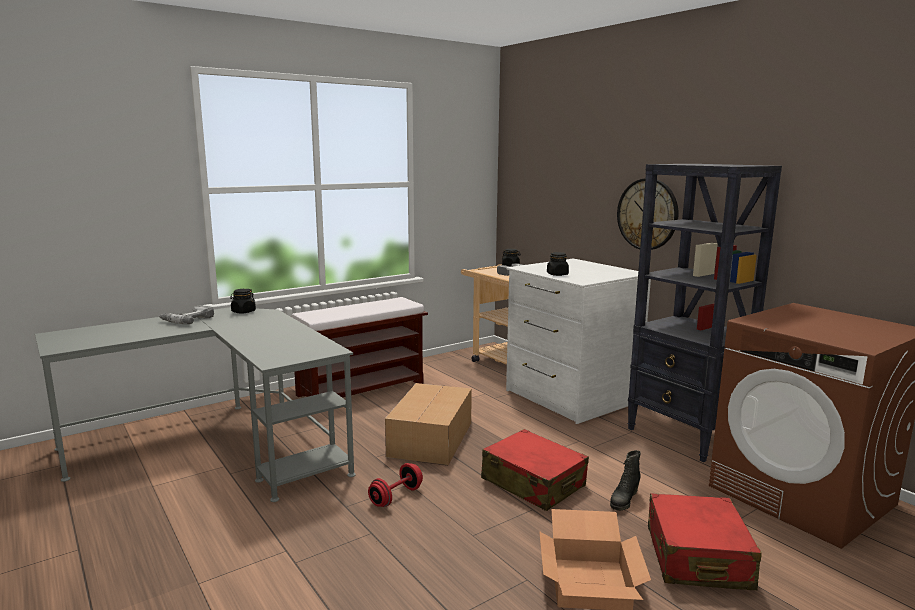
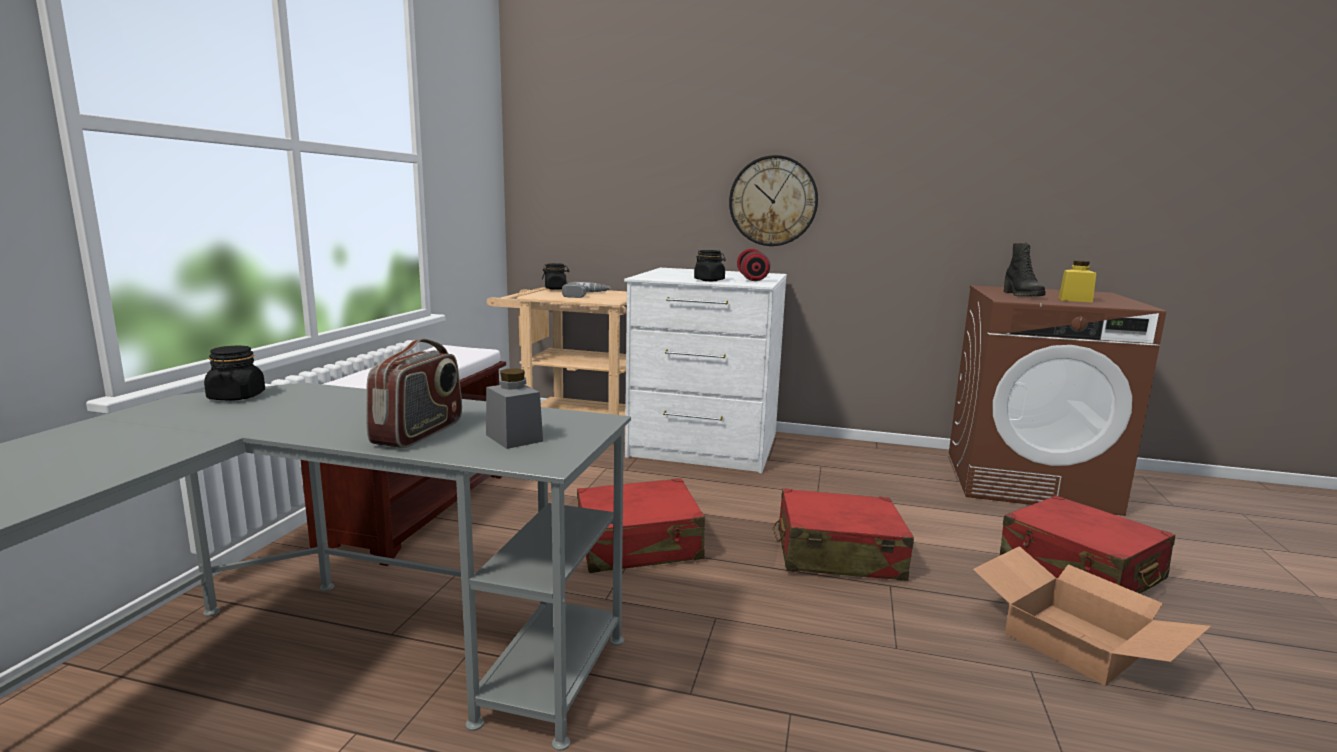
camera: 40 degrees left, 0 degrees up
(187, 320) = (120, 432): power drill -> none
(262, 340) = (419, 433): none -> radio
(285, 350) = (514, 438): none -> grey jar
(396, 497) = (730, 643): red dumbbell -> red dumbbell (752, 278)
(432, 438) = (638, 544): cardboard box -> red suitcase
(623, 500) = (939, 538): black boot -> black boot (1021, 295)
(685, 436) = (867, 456): black bookcase -> none
(824, 331) = (1075, 300): none -> yellow jar

